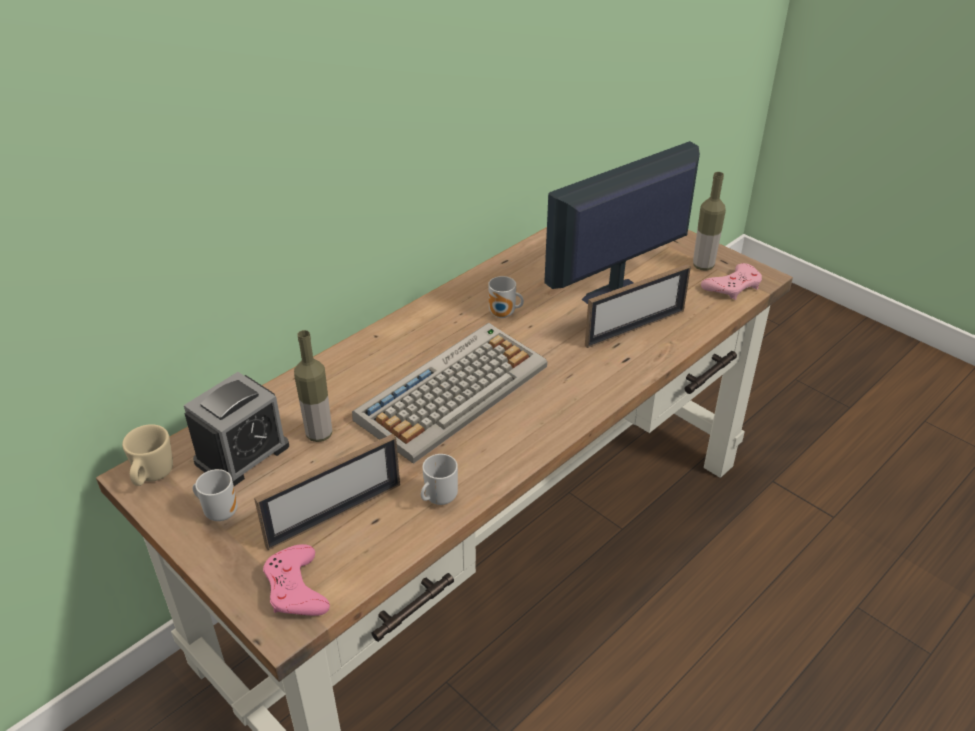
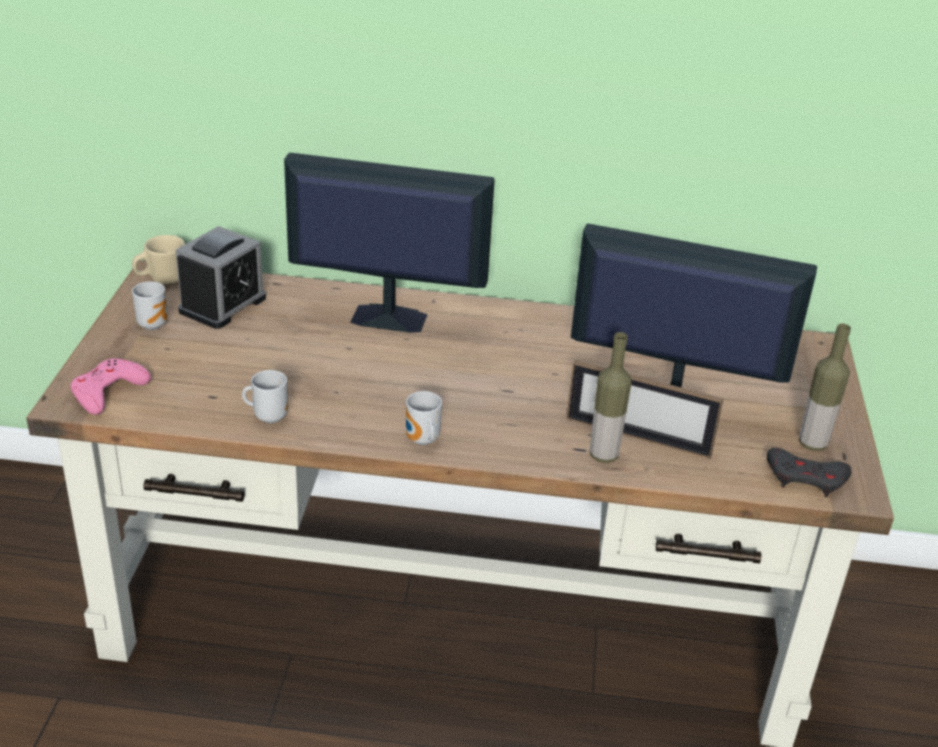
camera: 50 degrees right, 5 degrees down
(242, 454) = (223, 305): alarm clock -> alarm clock turned 60 degrees counterclockwise
(319, 434) = (281, 328): bottle -> bottle (603, 455)
(334, 514) = (200, 374): picture frame -> none
(372, 370) = (386, 318): none -> monitor
(453, 391) = (410, 369): keyboard -> none
(503, 315) = (550, 352): mug -> mug (422, 441)
(733, 286) = (806, 478): pink game controller -> grey game controller

